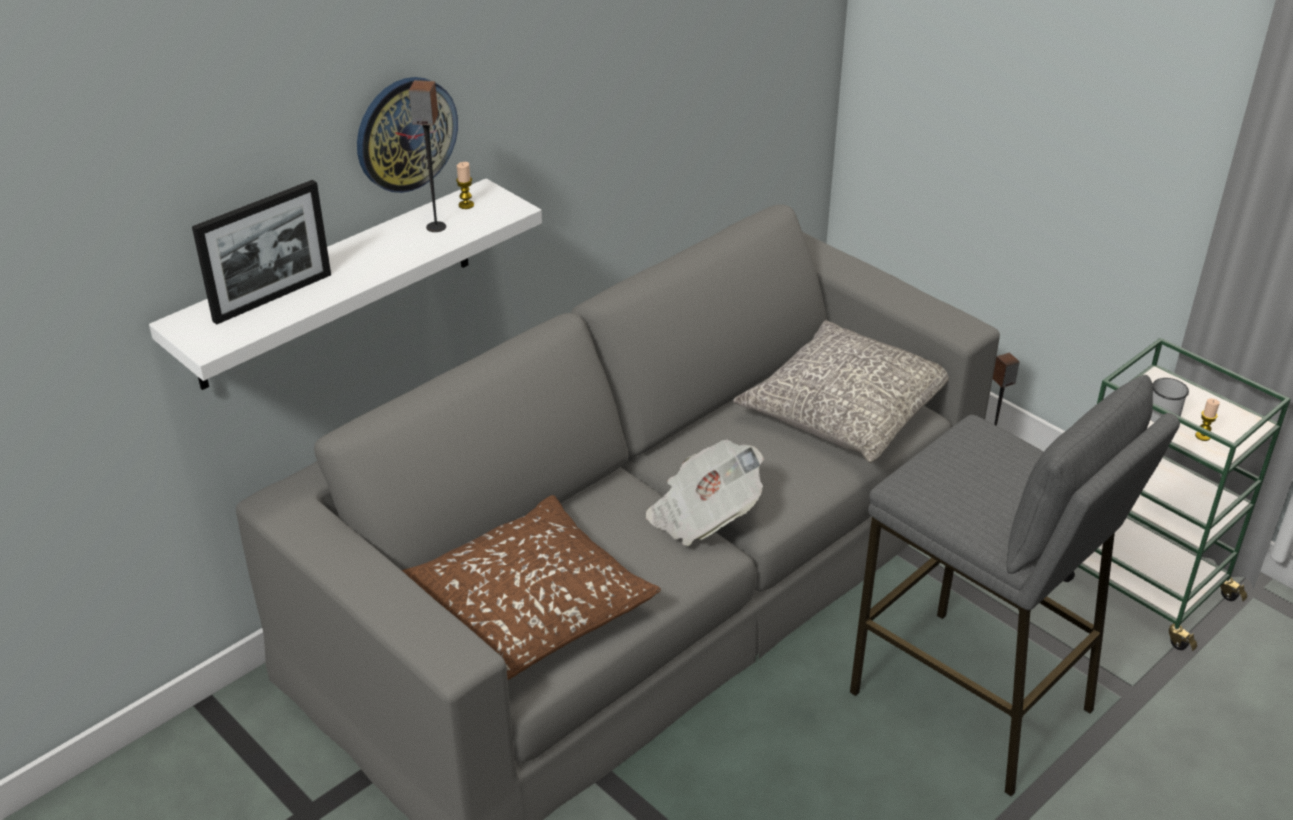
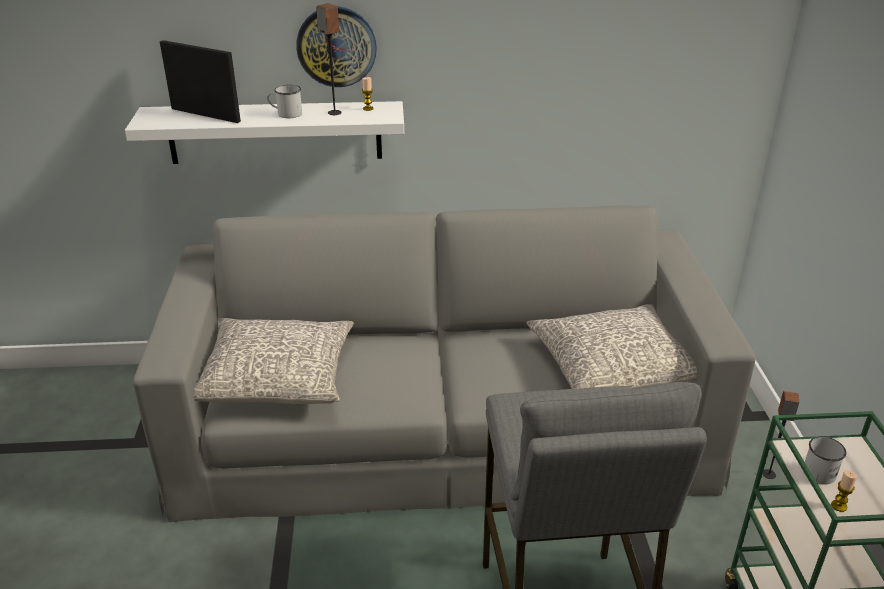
camera: 40 degrees right, 5 degrees down
(273, 297) = (205, 115): picture frame -> picture frame turned 150 degrees counterclockwise
(378, 253) = (286, 114): none -> white mug
(524, 609) = (277, 377): brown pillow -> grey pillow
(703, 515) = (439, 381): newspaper -> none

